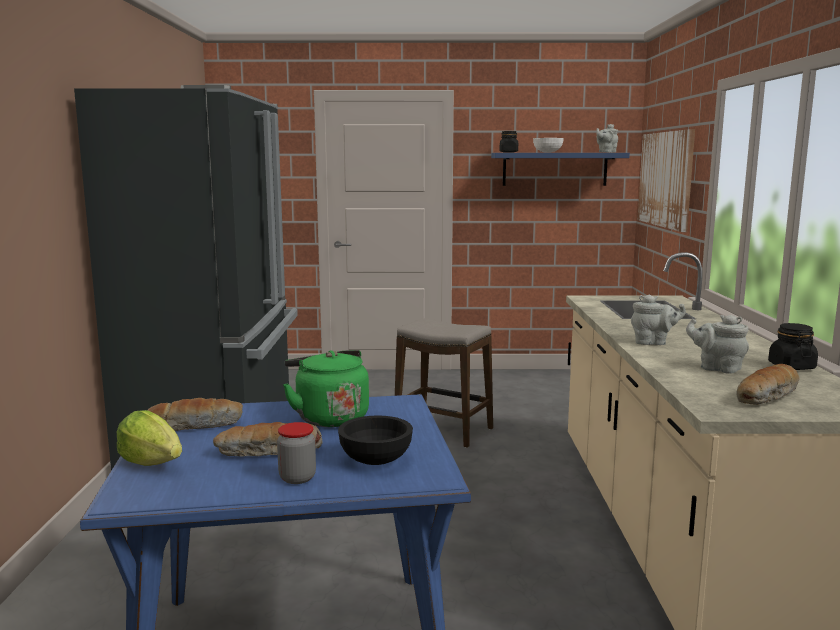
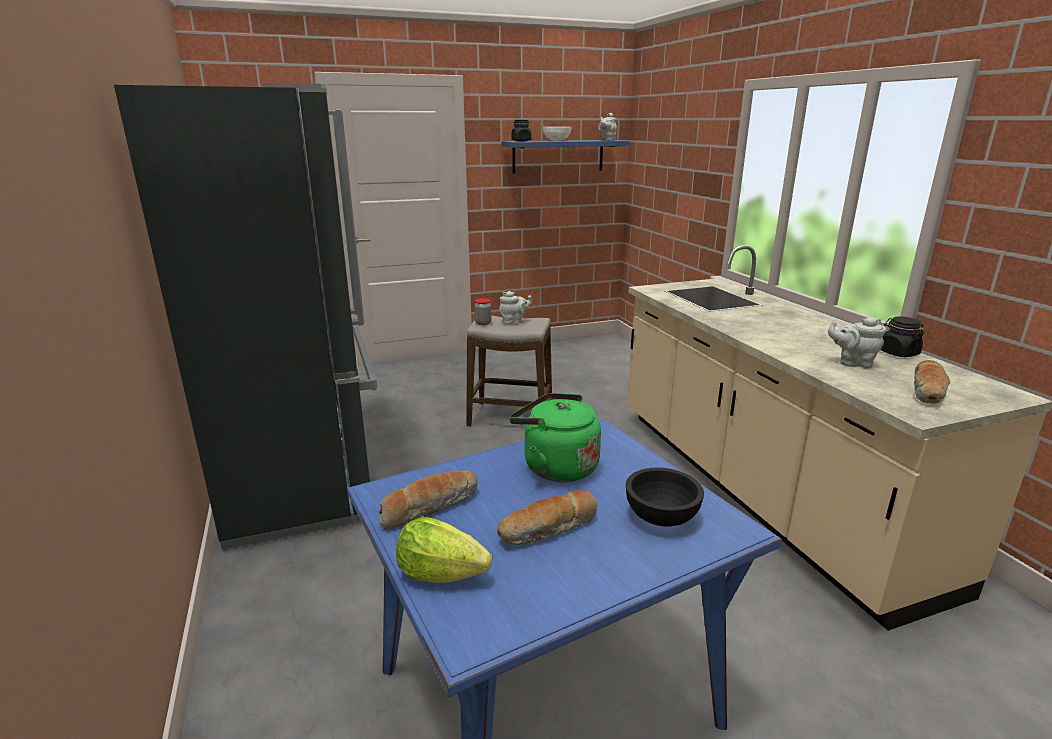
camera: 20 degrees left, 10 degrees up
(297, 478) = (616, 559): jar -> jar (483, 323)
(653, 343) = (770, 339): grey teapot -> grey teapot (514, 322)
(665, 179) = (669, 167): picture -> none

